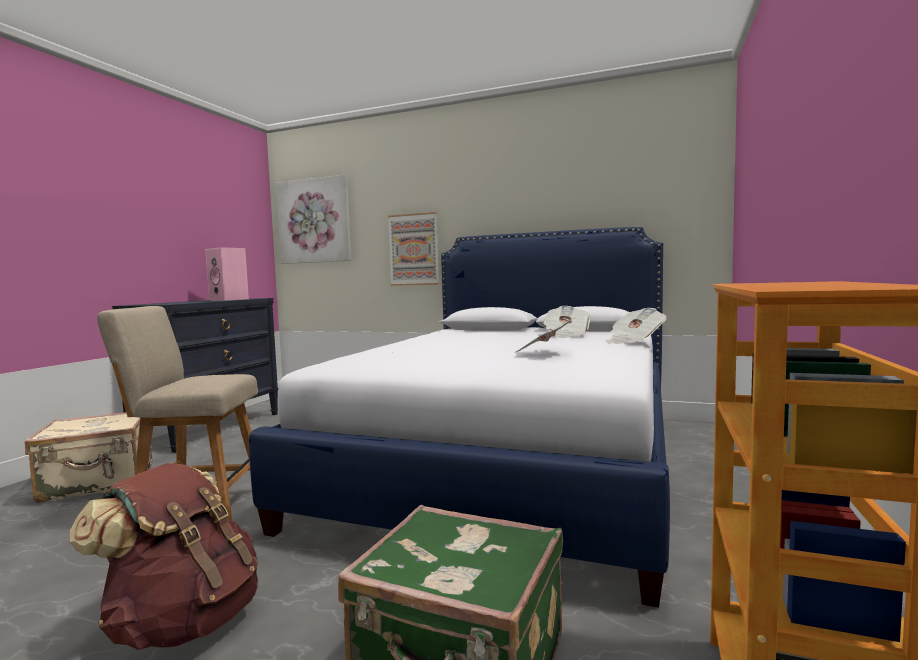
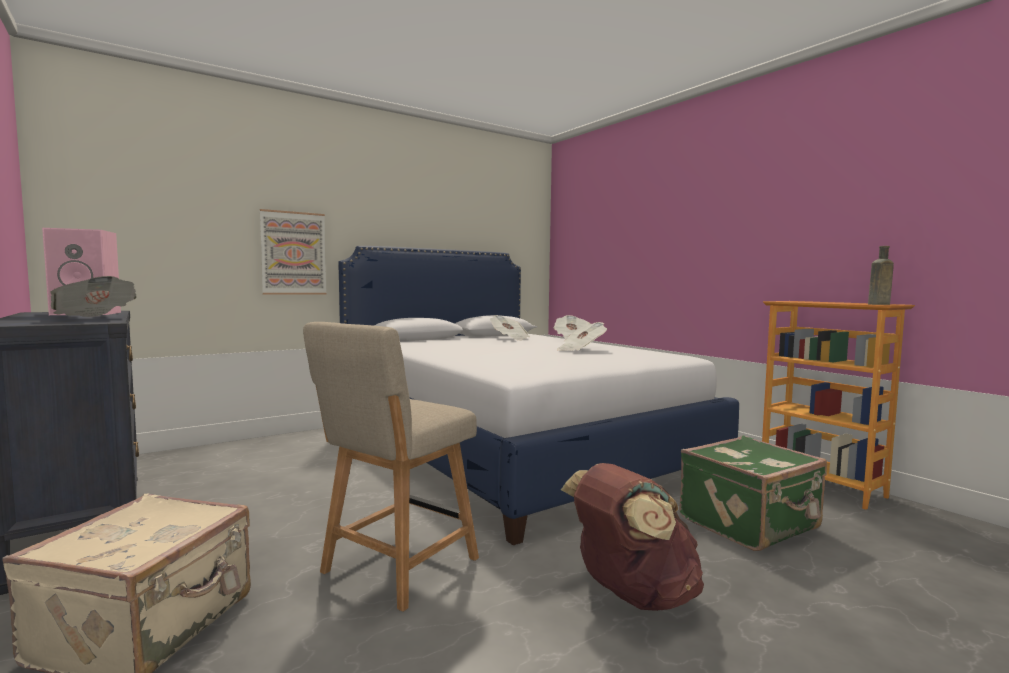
camera: 55 degrees left, 0 degrees up
(191, 302) = (95, 318): none -> newspaper
(314, 221) = (125, 197): picture -> none
(796, 288) = (877, 304): none -> brown bottle

